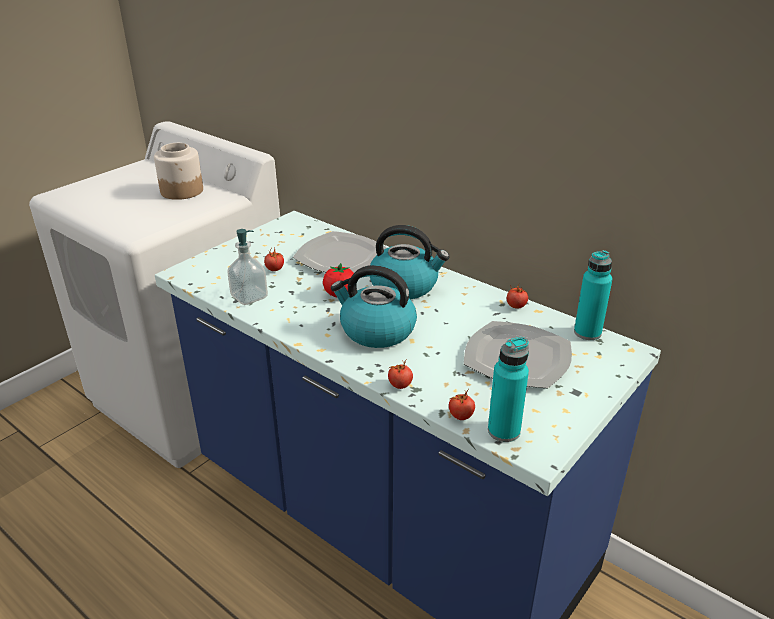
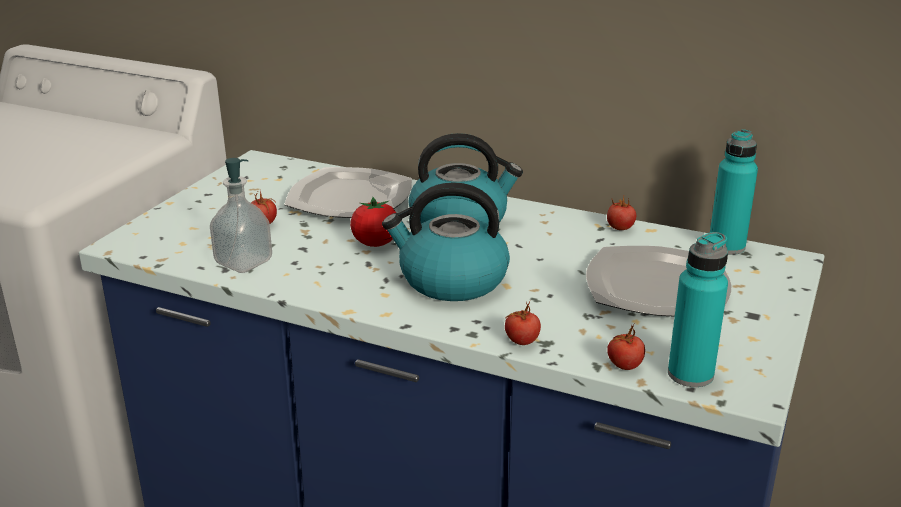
camera: 15 degrees left, 5 degrees down
(182, 191) = (79, 136): jar -> none

